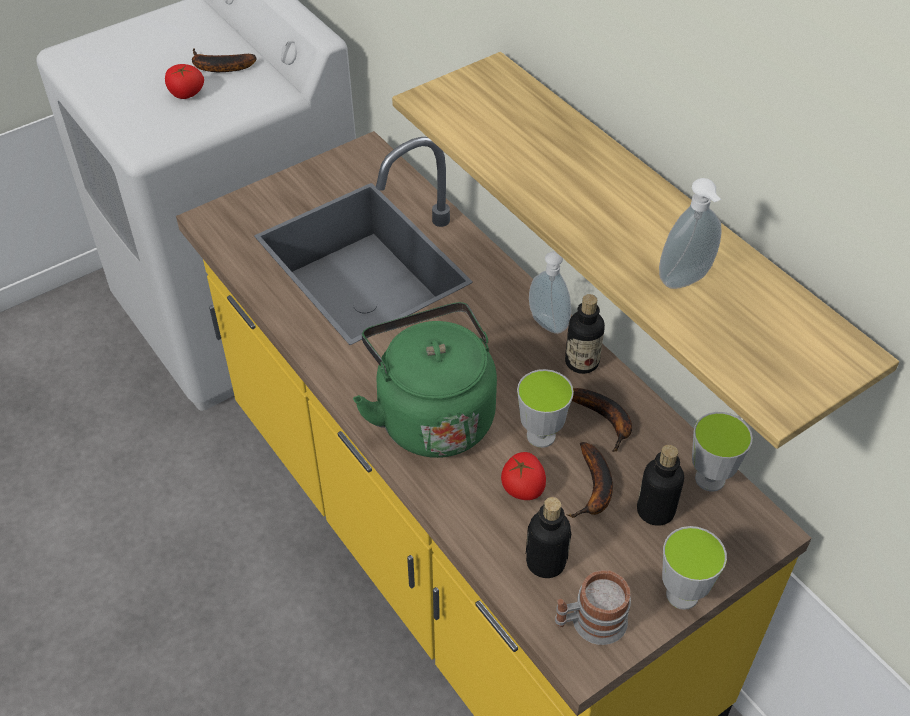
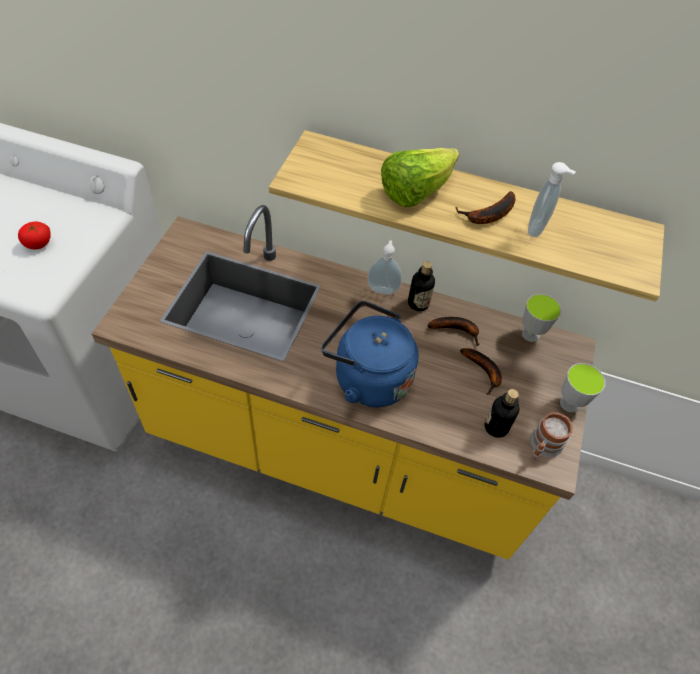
camera: 40 degrees left, 5 degrees up
(218, 67) = (45, 215): banana -> banana (488, 215)
(432, 415) = (367, 378): green kettle -> blue kettle
(522, 488) = (450, 392): tomato -> none
(541, 436) = (434, 357): cup -> none
(564, 171) = (415, 192): none -> lettuce
(655, 511) = (521, 366): bottle -> none

